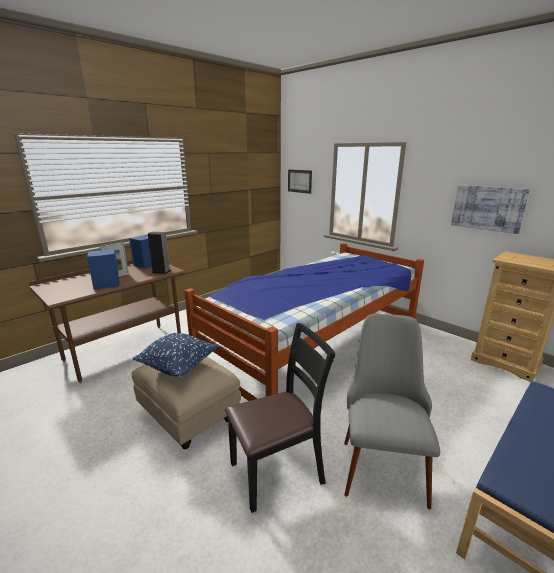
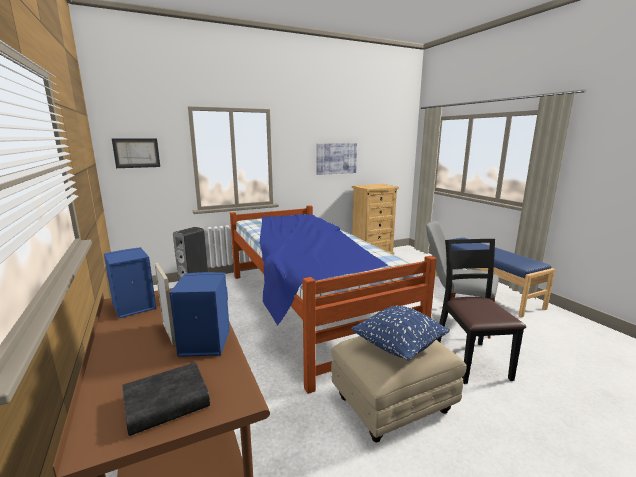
camera: 70 degrees left, 5 degrees down
(60, 289) = (167, 403): none -> black book

